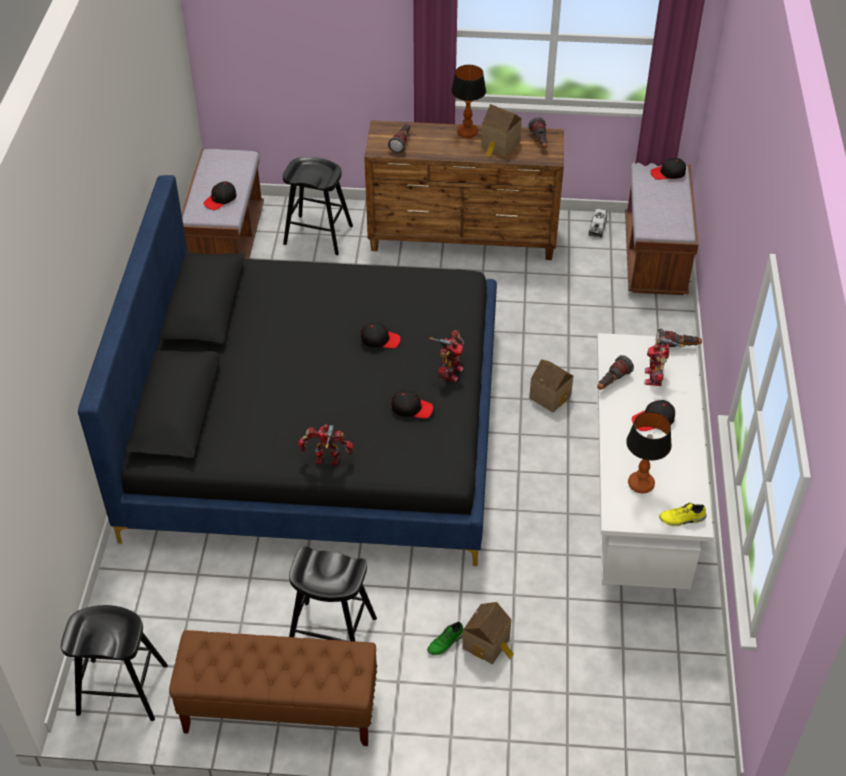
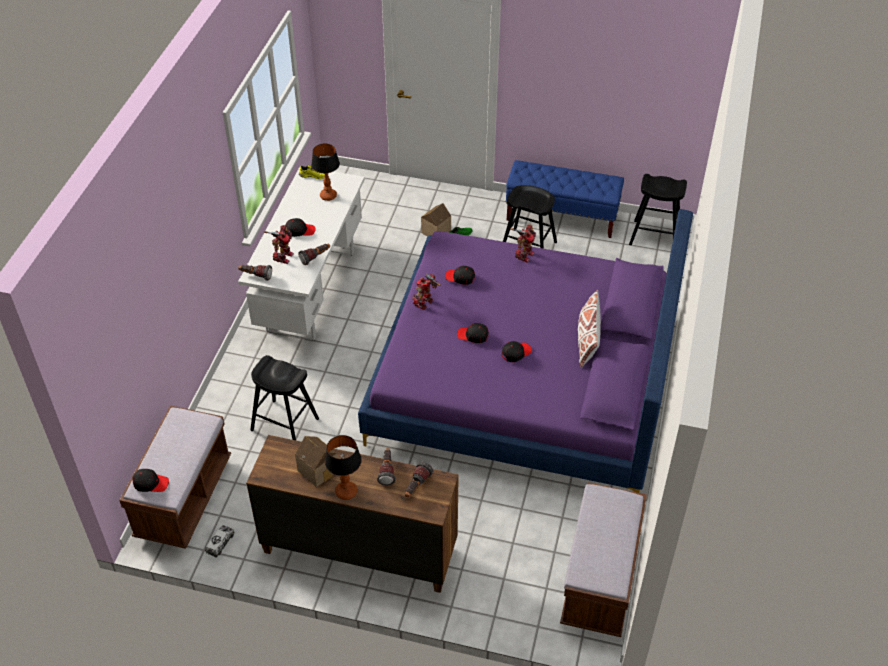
camera: 170 degrees left, 0 degrees up
(220, 200) = (604, 514): black cap -> black cap (516, 353)
(236, 353) = (587, 340): none -> white pillow
(280, 709) = (562, 217): brown bench -> blue bench
(318, 235) = (504, 577): black stool -> black stool (285, 424)
(318, 427) = (524, 377): black bed -> purple bed
(327, 460) = (524, 255): toy robot -> toy robot turned 75 degrees counterclockwise
(540, 142) = (278, 467): flashlight -> flashlight (387, 470)
(551, 395) = (336, 377): toy house -> none

